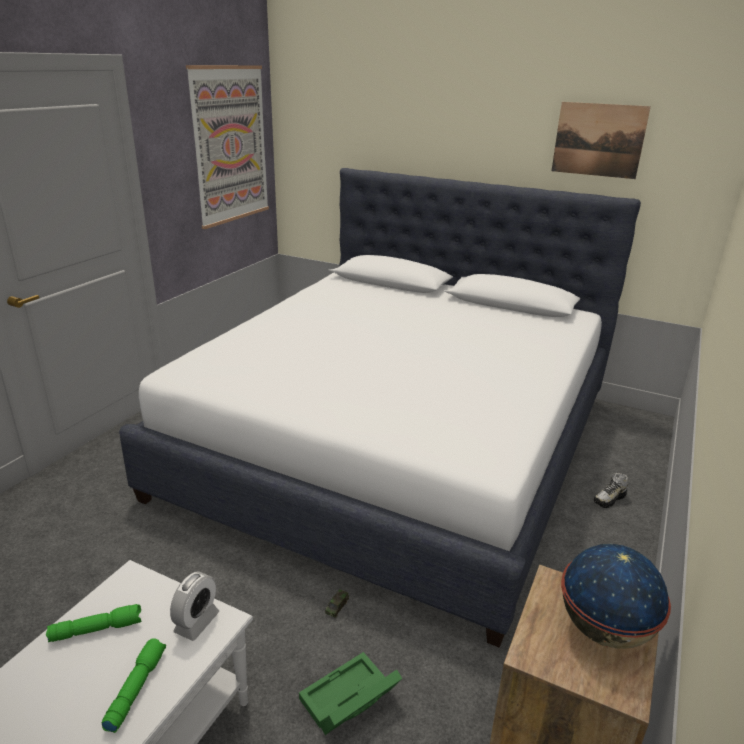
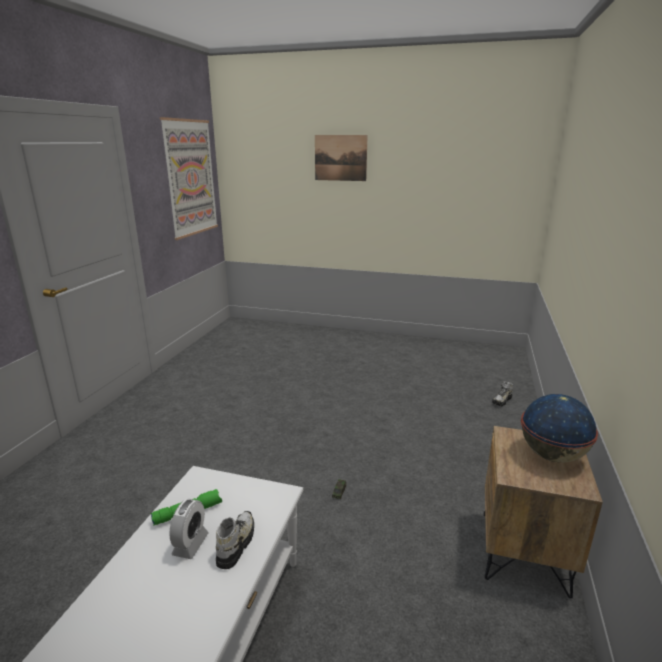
camera: 10 degrees left, 5 degrees down
(135, 688) = (236, 544): green flashlight -> shoe
(197, 622) = (263, 497): alarm clock -> alarm clock (190, 544)
(348, 702) = (370, 551): green storage box -> none
(397, 444) = (344, 383): white bed -> none
(598, 140) = (457, 160): picture -> picture (340, 158)

